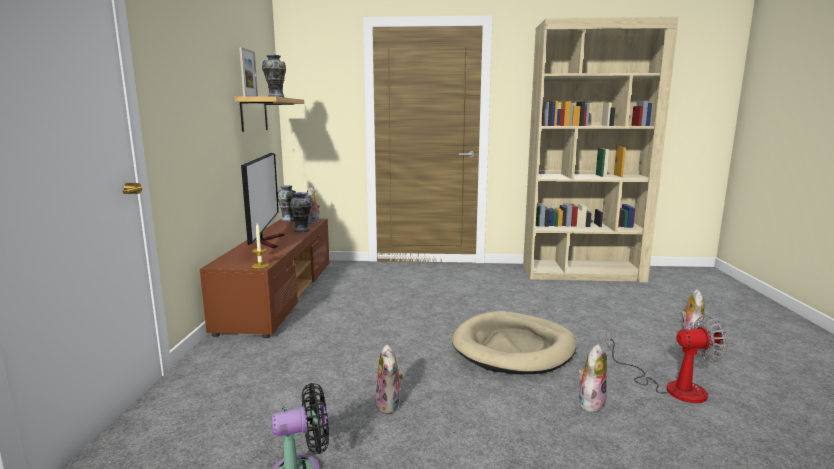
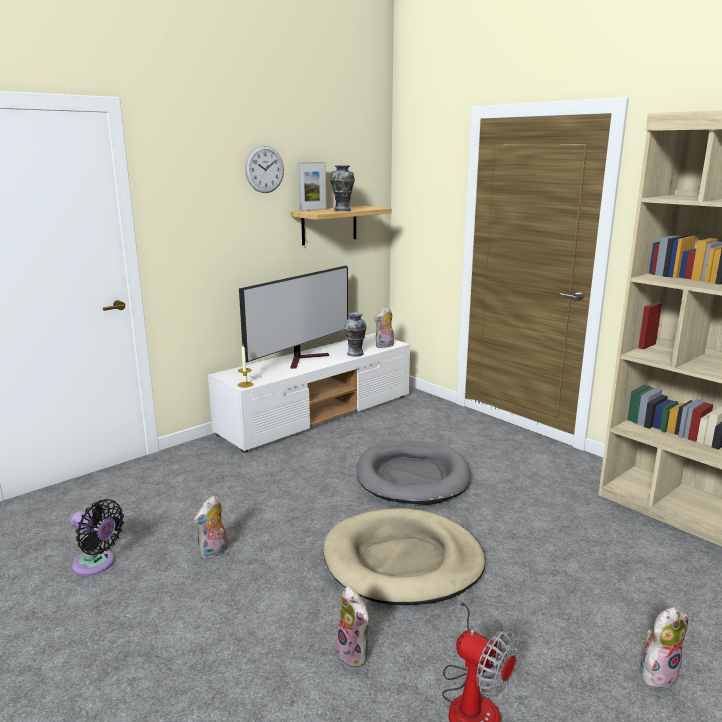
camera: 45 degrees right, 5 degrees up
(217, 49) = (264, 169): none -> wall clock
(279, 294) = (318, 414): brown tv stand -> white tv stand
(288, 220) = (373, 337): vase -> none
(425, 305) = (412, 476): none -> grey dog bed
(590, 402) = (355, 654): plush toy -> plush toy turned 60 degrees clockwise

